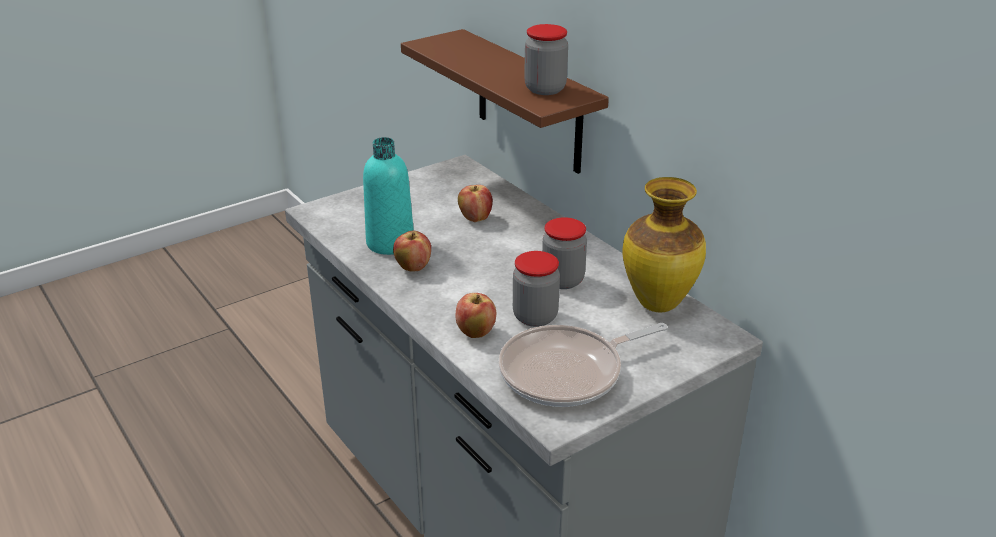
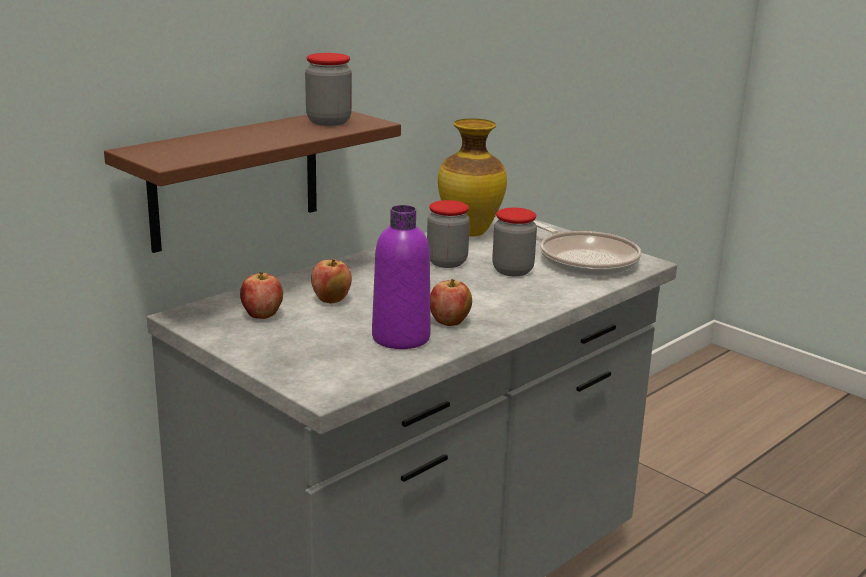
camera: 100 degrees left, 10 degrees down
(390, 243) = (401, 338): turquoise bottle -> purple bottle
(475, 332) = (551, 290): apple -> apple (262, 315)

